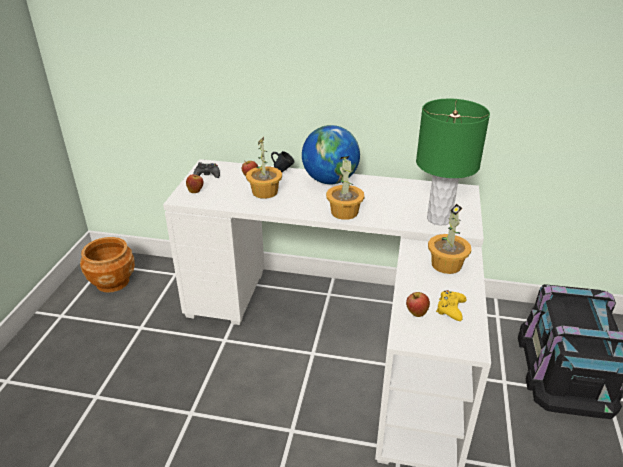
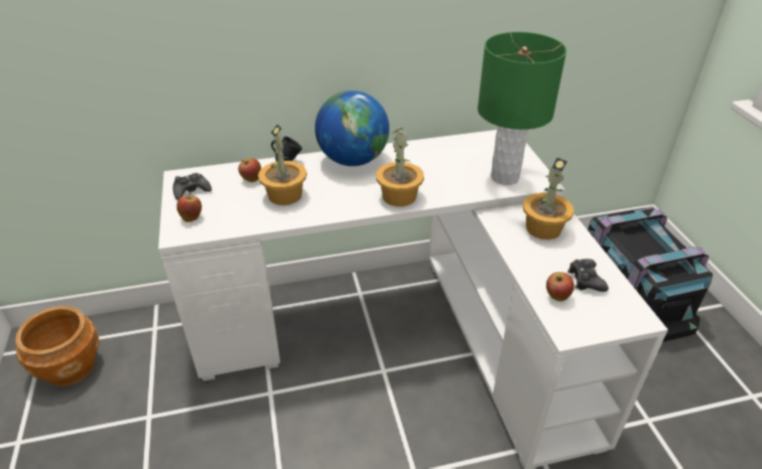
camera: 25 degrees left, 5 degrees up
(450, 309) = (585, 280): yellow game controller -> black game controller

